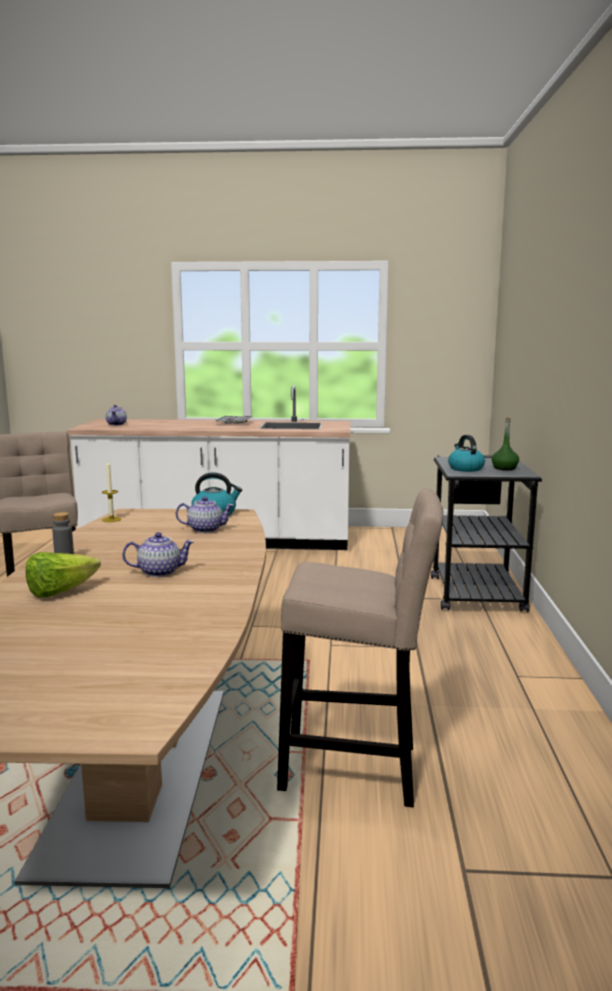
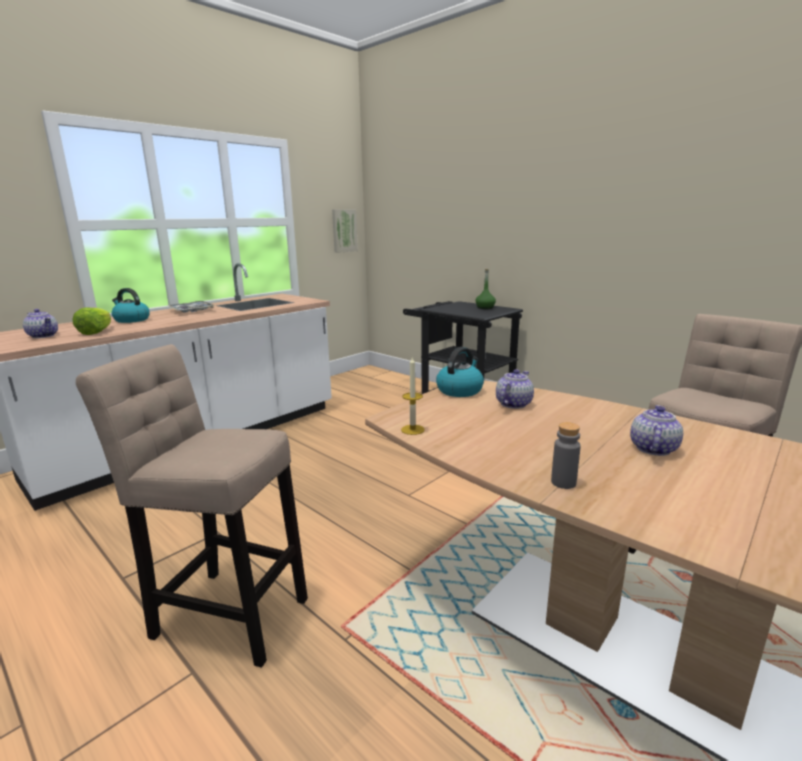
camera: 50 degrees left, 5 degrees up
(60, 592) = (706, 509): lettuce -> lettuce (96, 332)
(458, 358) = (343, 230): none -> picture
(465, 468) = (470, 312): kettle -> kettle (131, 320)

